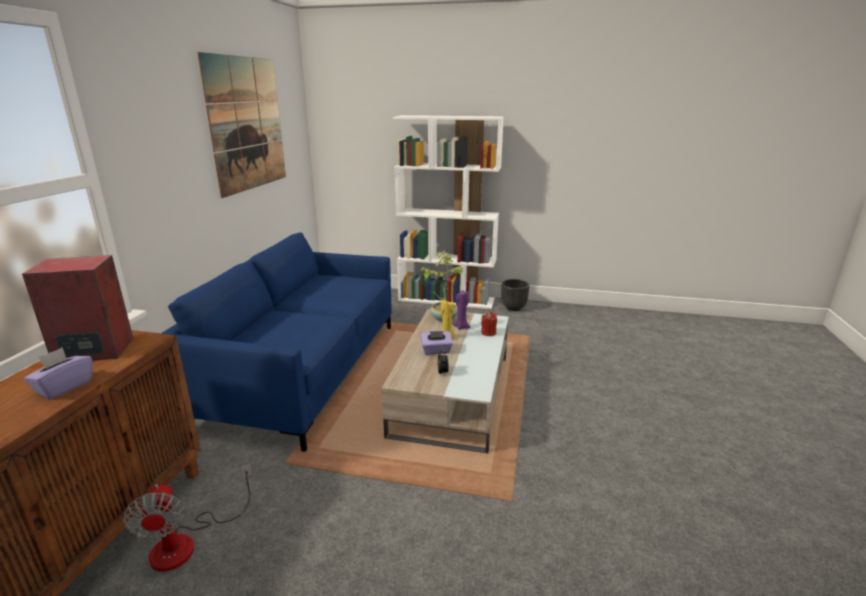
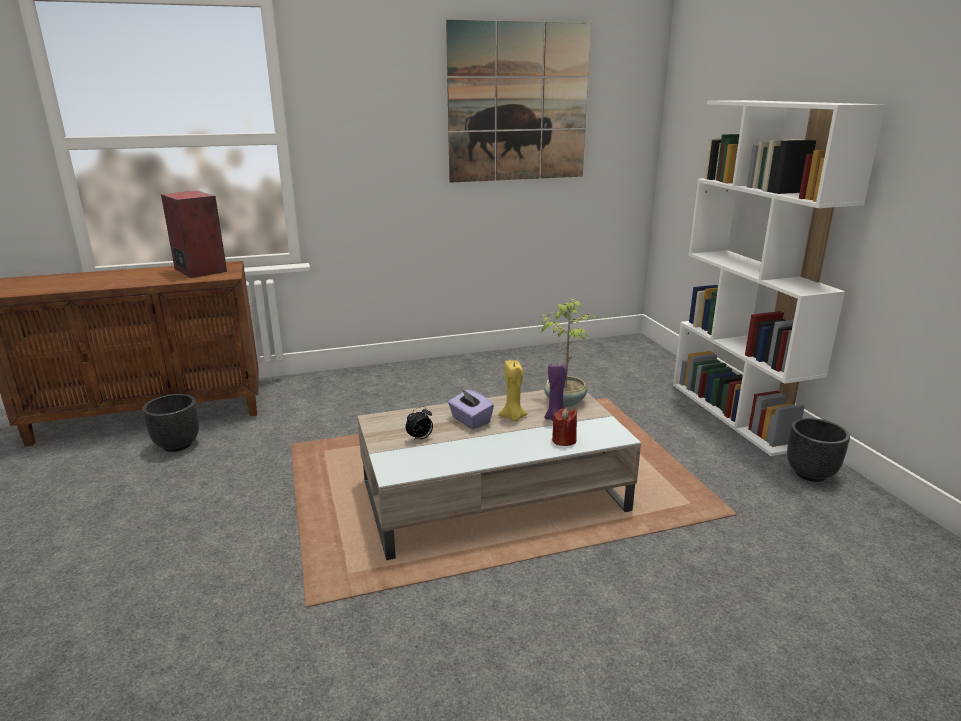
camera: 60 degrees right, 0 degrees up
(64, 387) = (142, 280): purple tissue box -> none
(187, 542) = (178, 445): fan -> black planter
(303, 371) = (444, 395): blue sofa -> none

